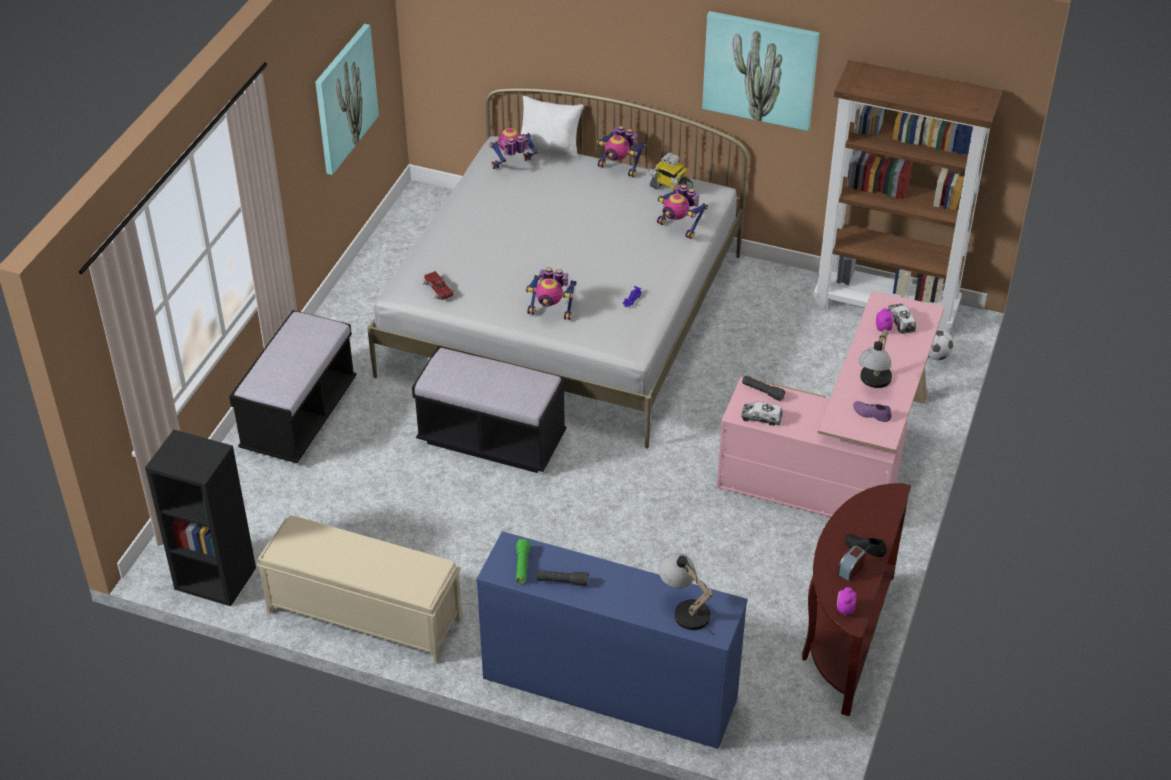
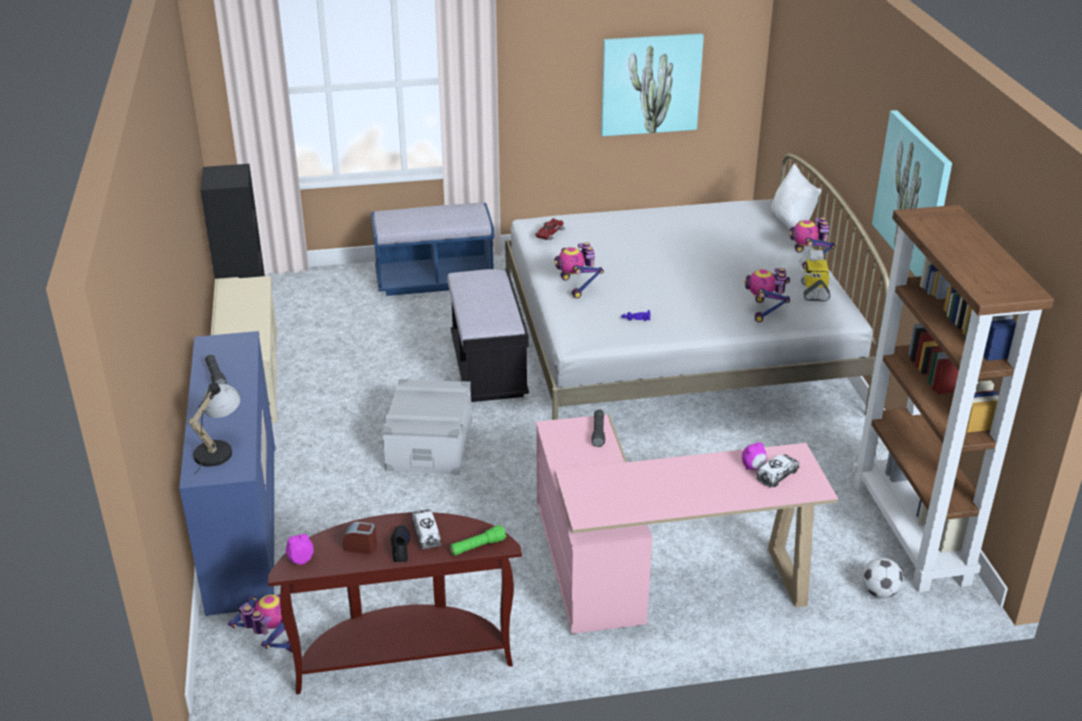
camera: 60 degrees right, 10 degrees down
(299, 417) = (434, 280): black bench -> blue bench
(513, 167) = (741, 215): toy robot -> toy robot (269, 644)
(522, 566) = (223, 352): green flashlight -> green flashlight (477, 546)
(581, 523) = (429, 444): none -> grey storage box
(761, 418) = (560, 443): toy truck -> toy truck (426, 534)
(871, 414) = (611, 497): purple shoe -> none
(873, 383) = (660, 485): table lamp -> none

